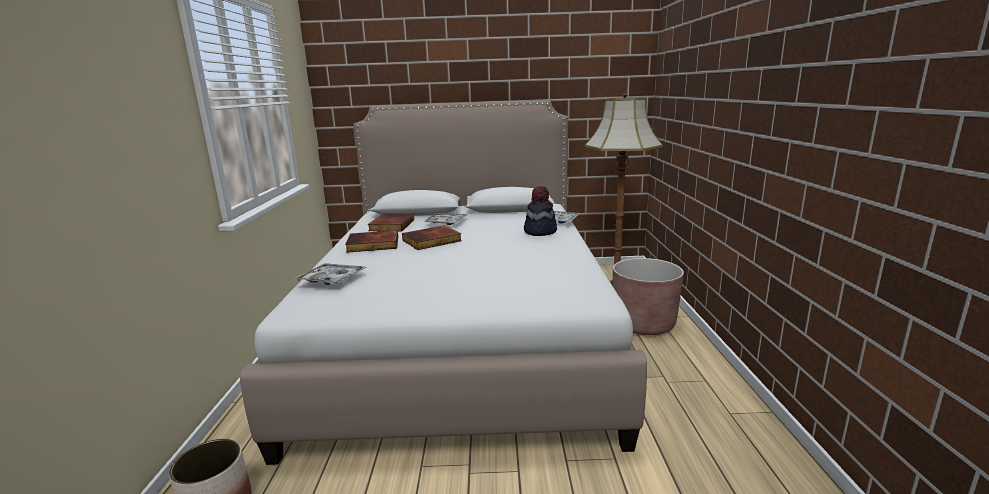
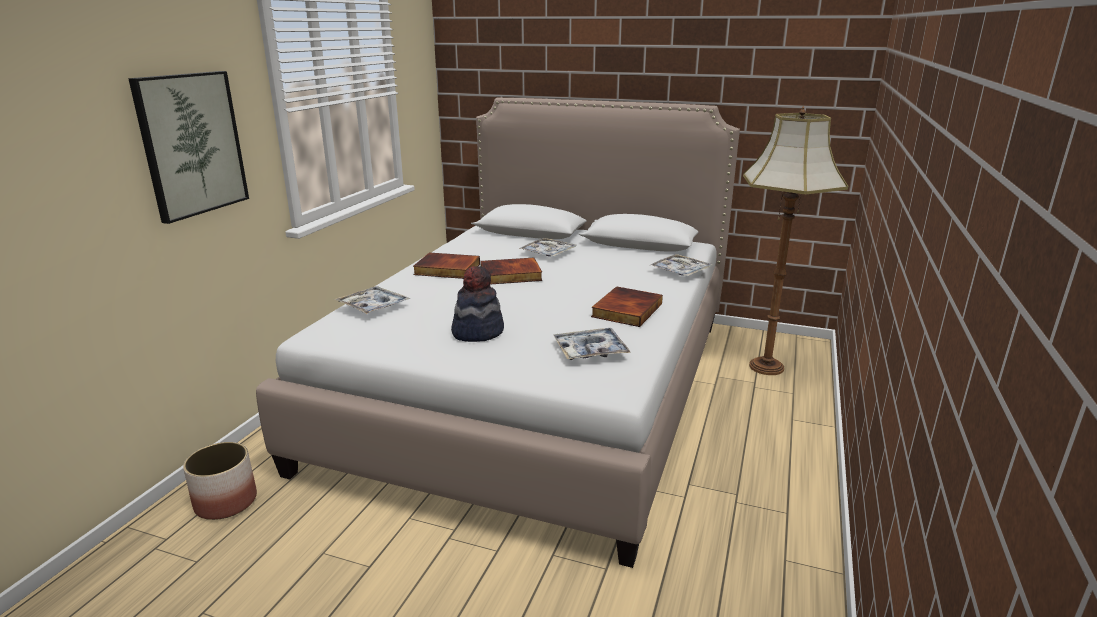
camera: 20 degrees right, 5 degrees up
(133, 134) = (191, 144): none -> picture
(391, 225) = (487, 246): book -> book (625, 310)
(540, 231) = (643, 282): hat -> hat (477, 332)
(550, 280) = (590, 351): none -> tray
(643, 324) = (764, 423): brown planter -> none

